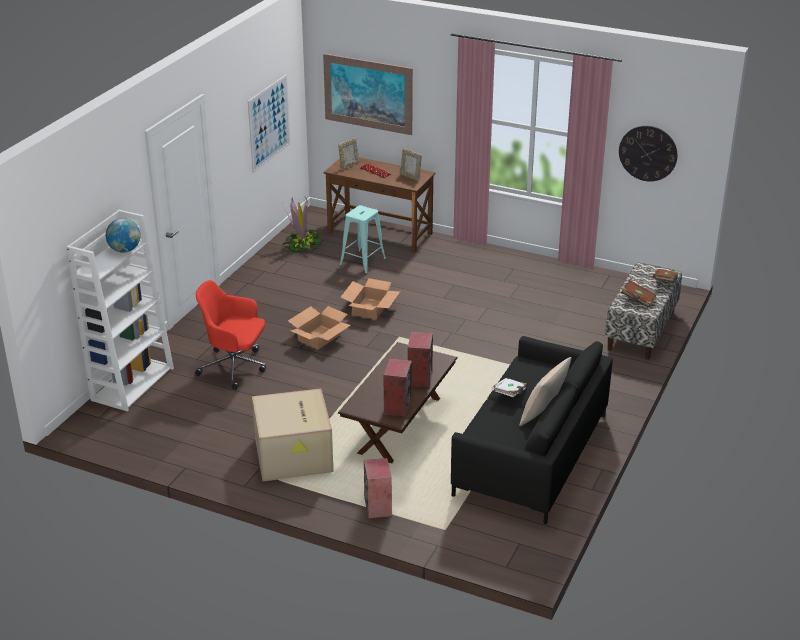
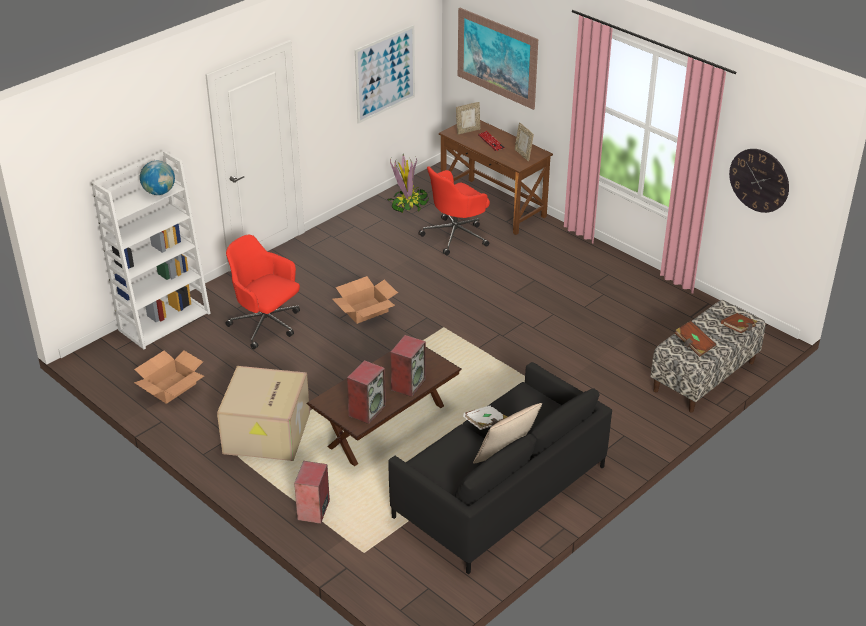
camera: 20 degrees right, 5 degrees up
(362, 262) = (456, 236): turquoise stool -> red office chair
(370, 308) = (434, 289): cardboard box -> cardboard box (171, 387)

